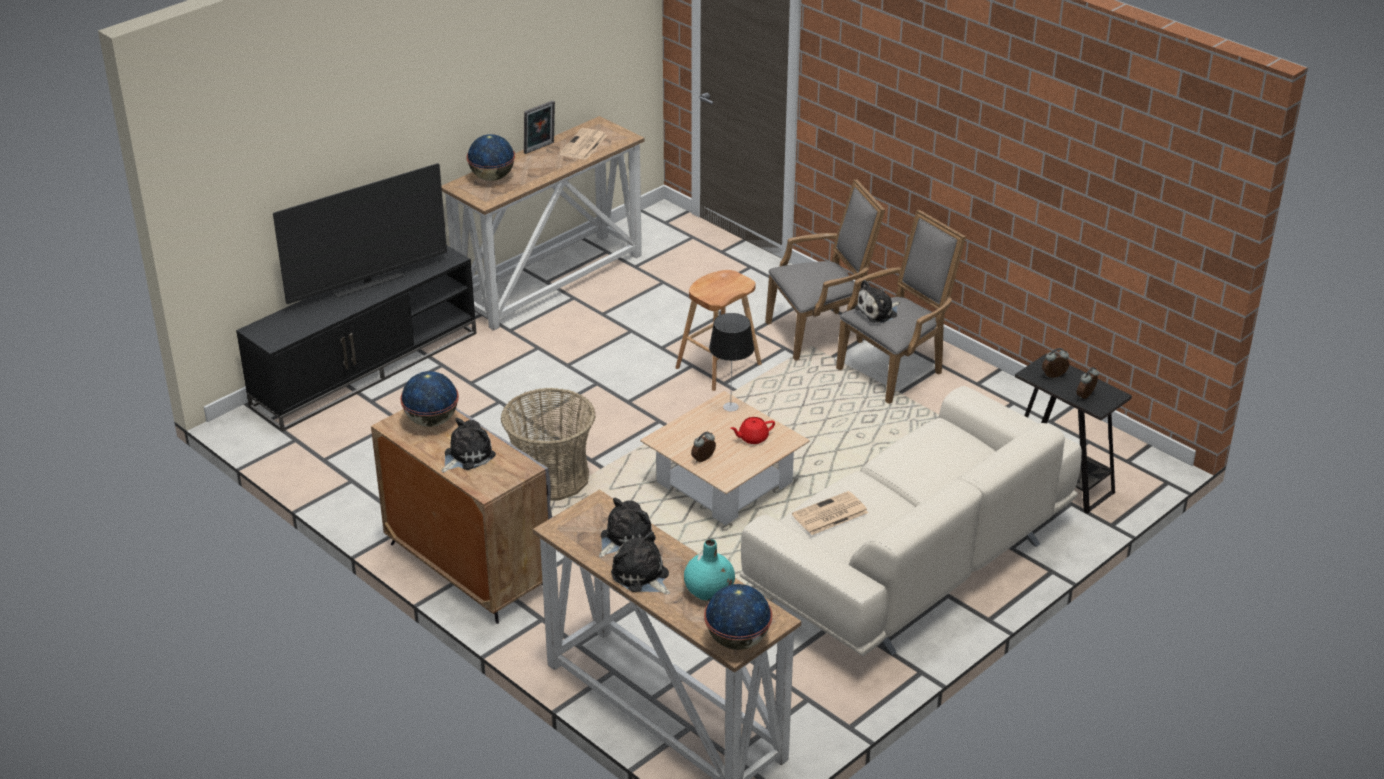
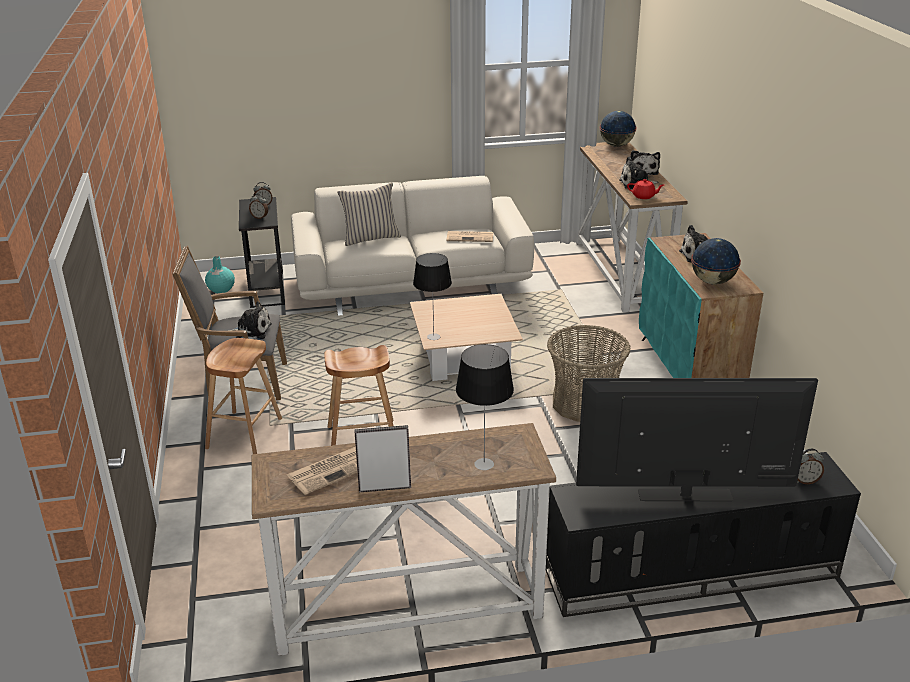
camera: 145 degrees left, 5 degrees down
(467, 567) = (689, 370): grey cabinet -> turquoise cabinet
(492, 178) = (484, 463): globe -> table lamp
(704, 460) = (493, 313): alarm clock -> alarm clock (805, 481)
(709, 590) = (611, 160): turquoise vase -> turquoise vase (221, 289)
(752, 438) = (444, 314): red teapot -> red teapot (644, 196)
(821, 332) = (244, 433): grey armchair -> brown stool
(948, 468) = (370, 238): none -> beige pillow

